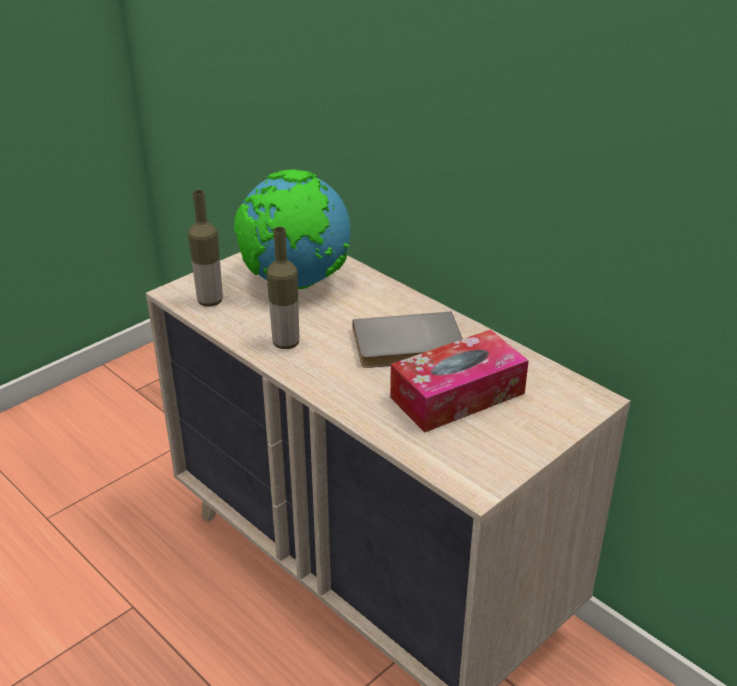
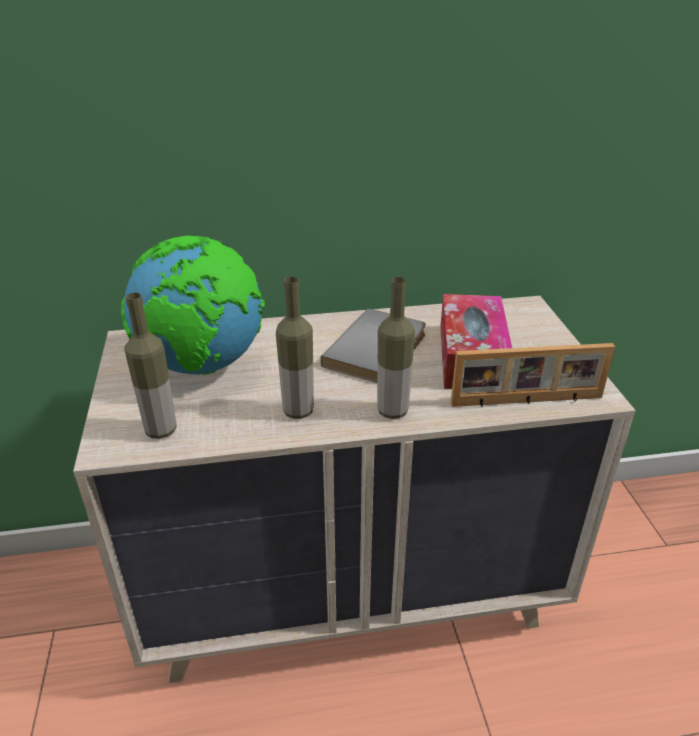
camera: 55 degrees left, 0 degrees up
(331, 384) = (392, 411): none -> bottle
(420, 447) = (527, 401): none -> picture frame

